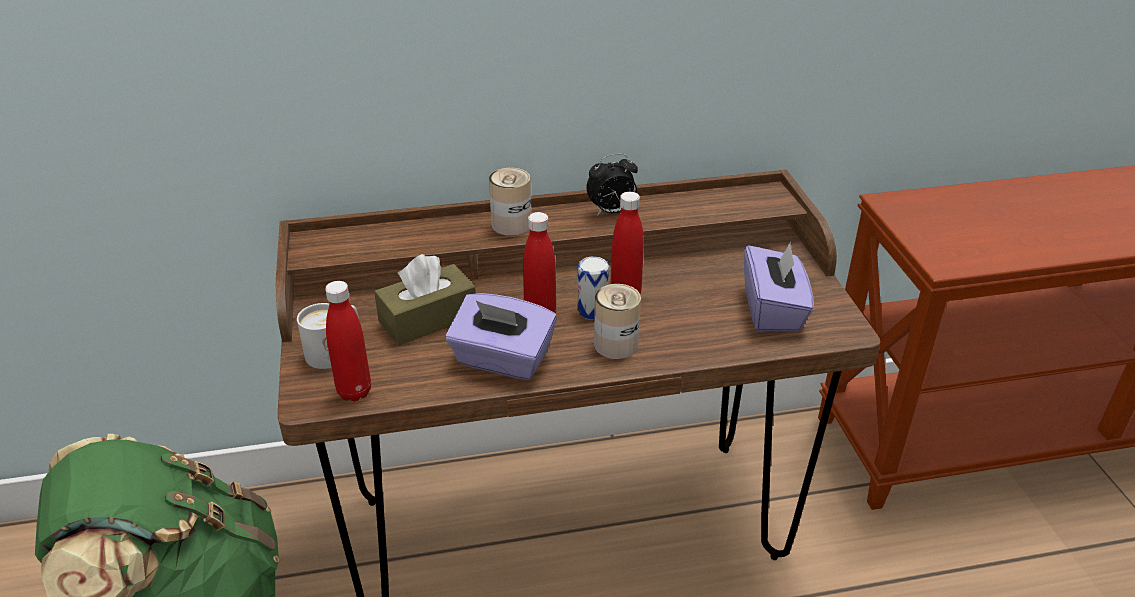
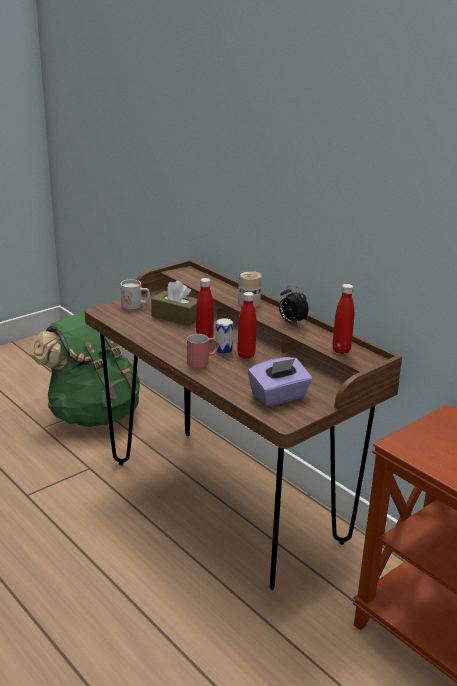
camera: 60 degrees right, 10 degrees down
(354, 392) = (114, 316): red bottle -> red bottle (341, 350)
(502, 360) = (164, 339): purple tissue box -> none
(616, 344) = (203, 361): can -> red mug

